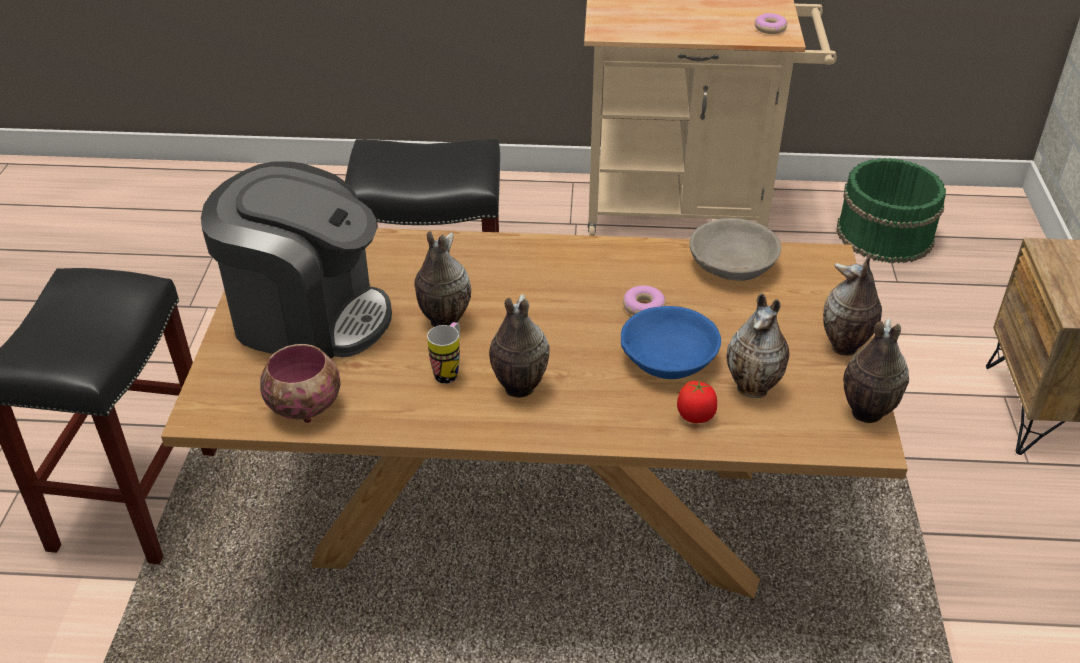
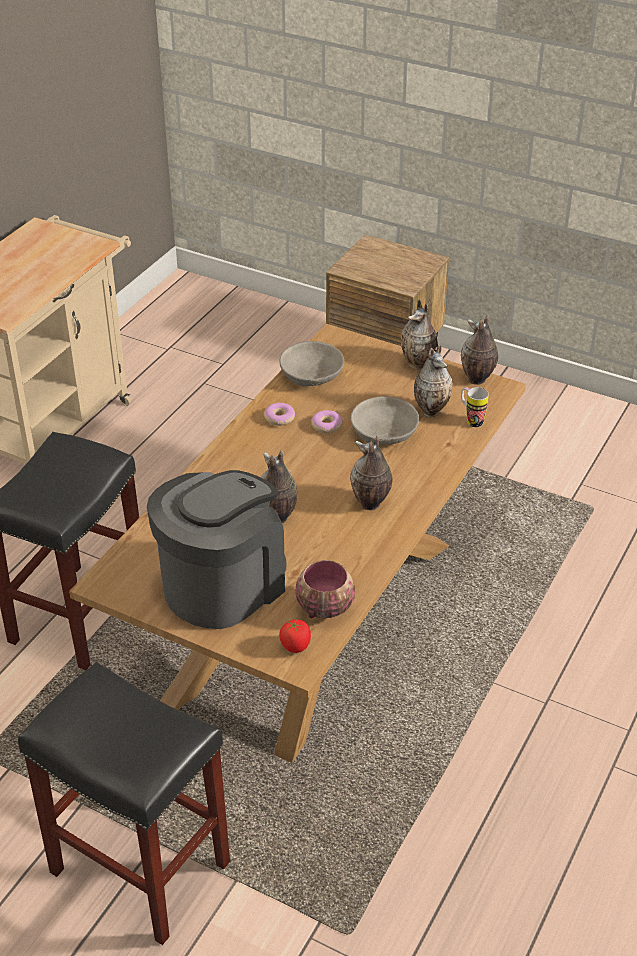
camera: 65 degrees left, 0 degrees up
(449, 371) = (332, 529): mug -> mug (471, 420)
(668, 359) = (384, 433): blue bowl -> grey bowl
(695, 416) = (441, 440): tomato -> tomato (295, 646)
(770, 28) = (79, 245): donut -> donut (279, 418)
(883, 234) = (170, 347): green bucket -> none

